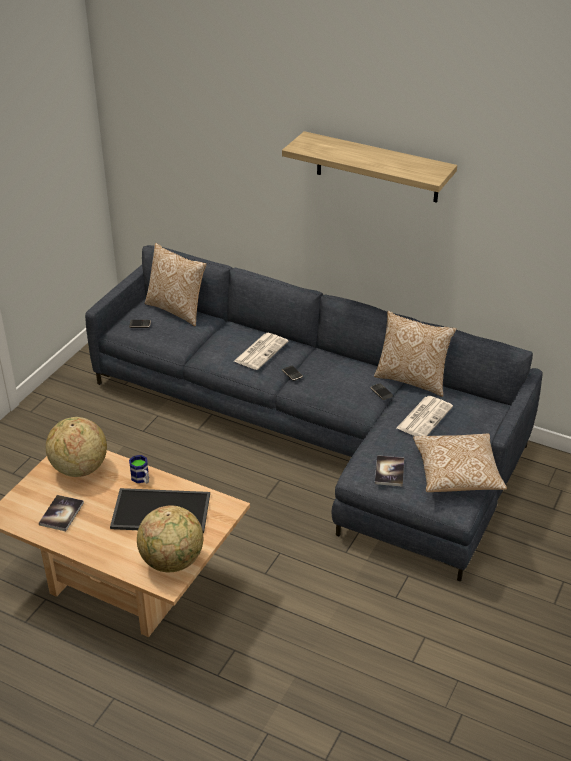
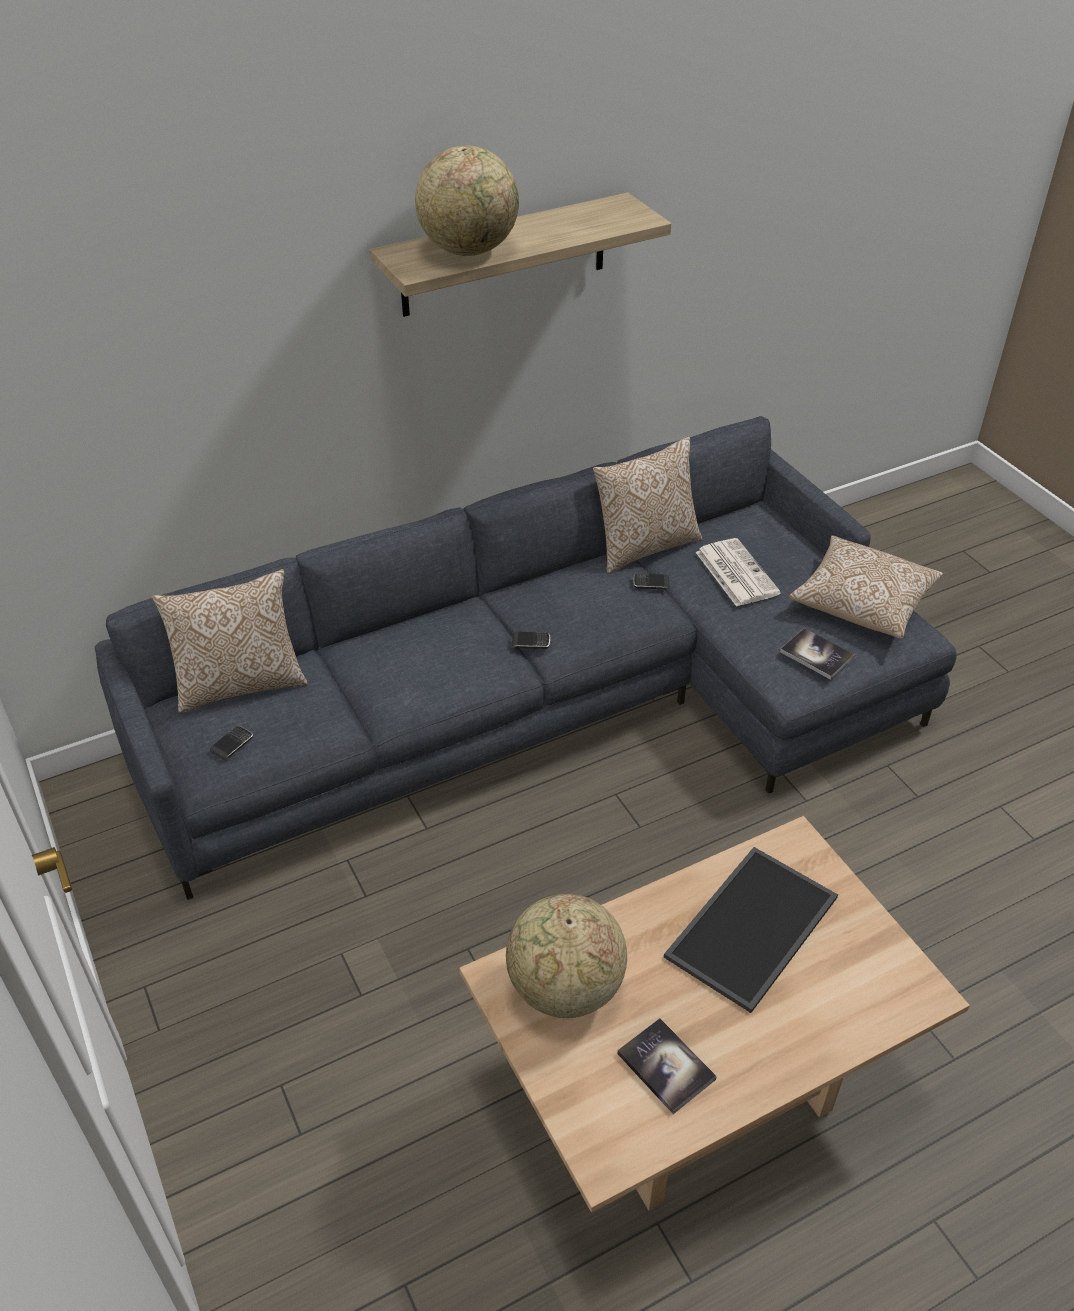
camera: 55 degrees left, 5 degrees up
(142, 479) = (656, 916): mug -> none
(172, 561) = (878, 965): globe -> globe (469, 250)
(261, 351) = (449, 645): newspaper -> none

